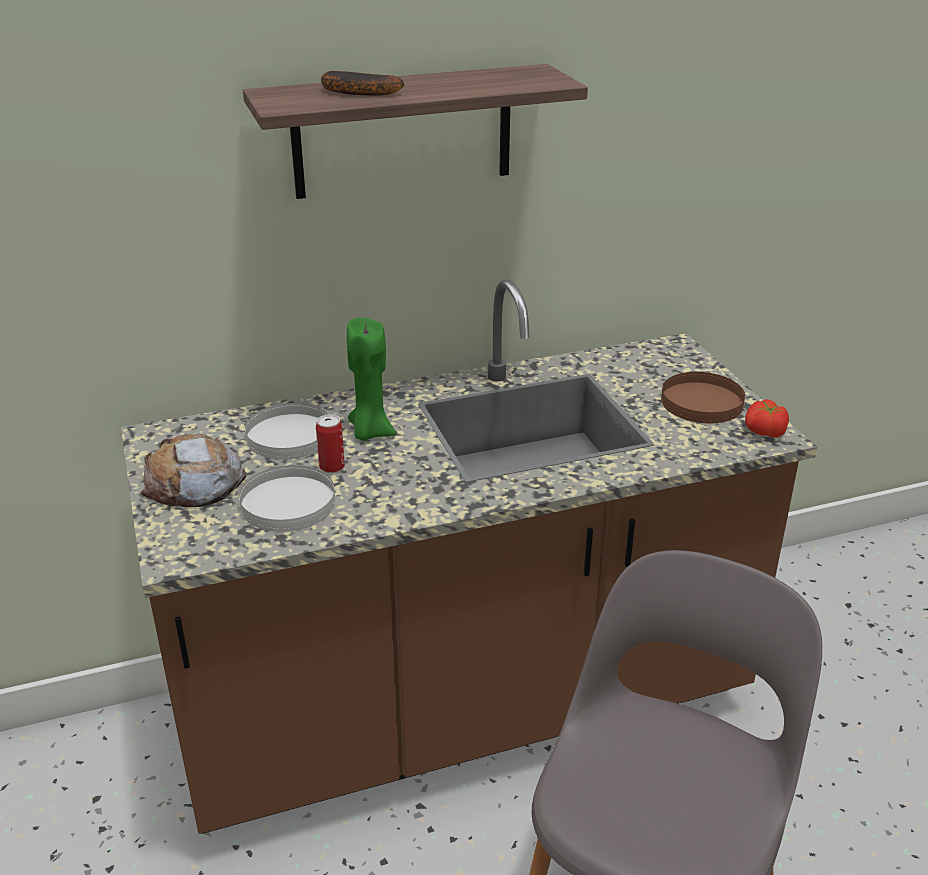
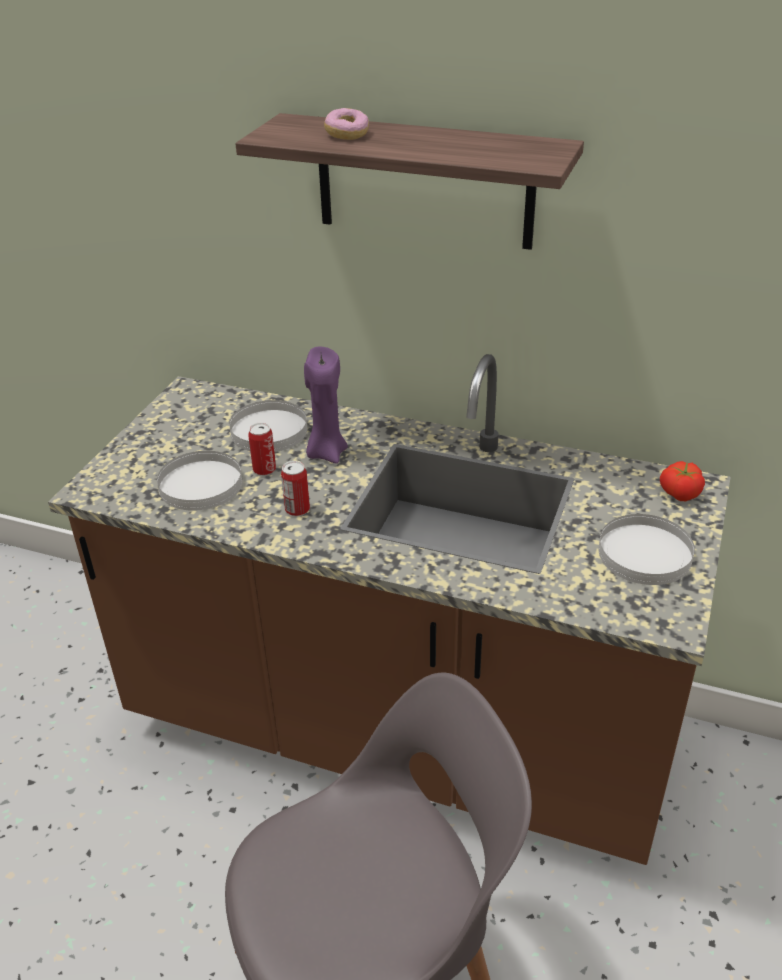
camera: 40 degrees right, 5 degrees up
(194, 482) = (166, 439): bread -> none
(353, 92) = (347, 134): banana -> donut
(370, 432) = (326, 453): green candle -> purple candle
(408, 483) = (297, 509): none -> can
(702, 402) = (645, 554): brown plate -> white plate
(764, 432) = (667, 613): tomato -> tomato (679, 493)

